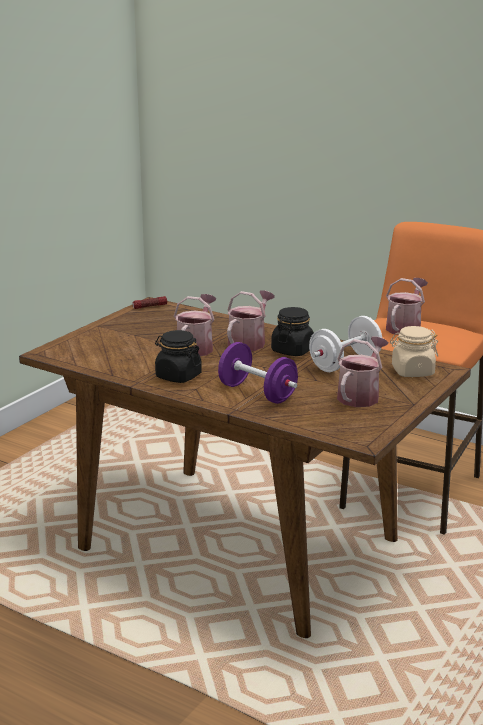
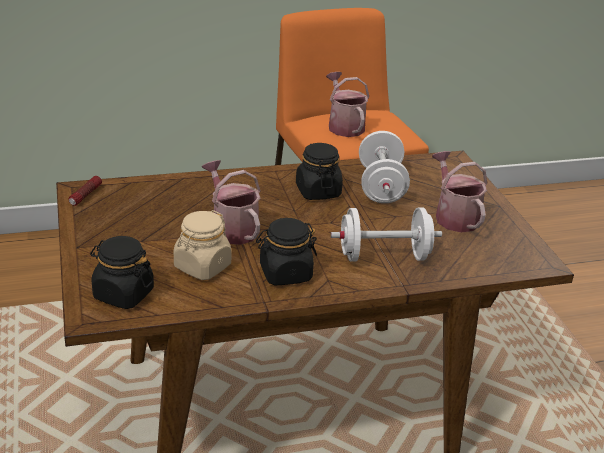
camera: 50 degrees left, 10 degrees up
(77, 351) = (123, 294): none -> black jar
(249, 342) = (265, 198): watering can -> none
(257, 393) = (383, 256): purple dumbbell -> white dumbbell
(412, 371) = (438, 172): beige jar -> beige jar (202, 266)

